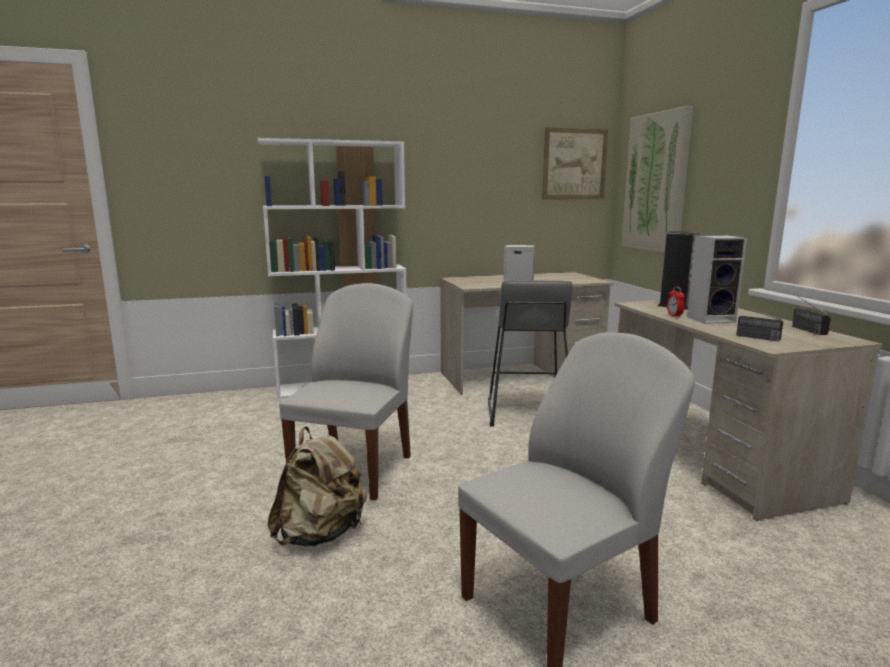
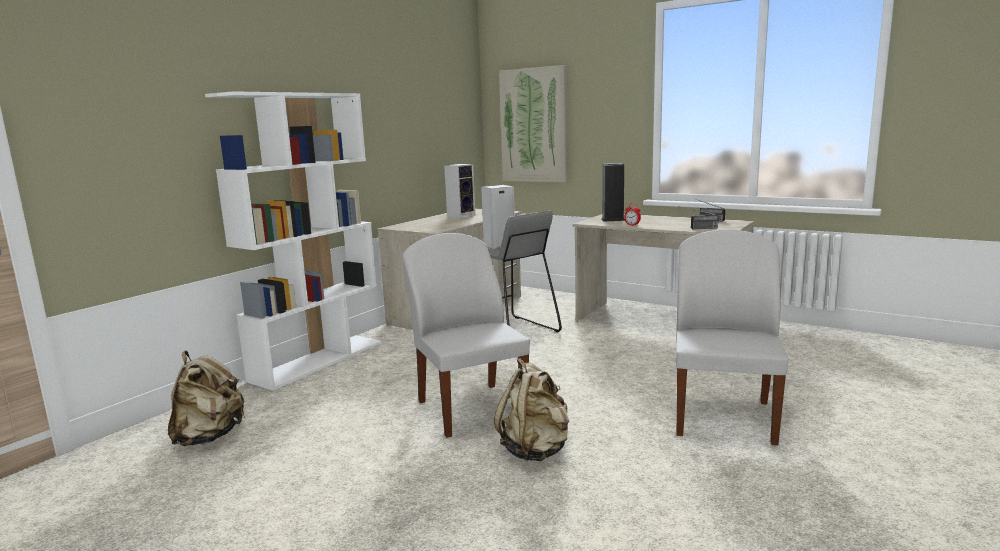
camera: 40 degrees left, 0 degrees up
(189, 418) = (209, 437): none -> beige backpack
(574, 164) = (457, 111): picture -> none
(712, 319) = (655, 223): speaker -> speaker (461, 216)

